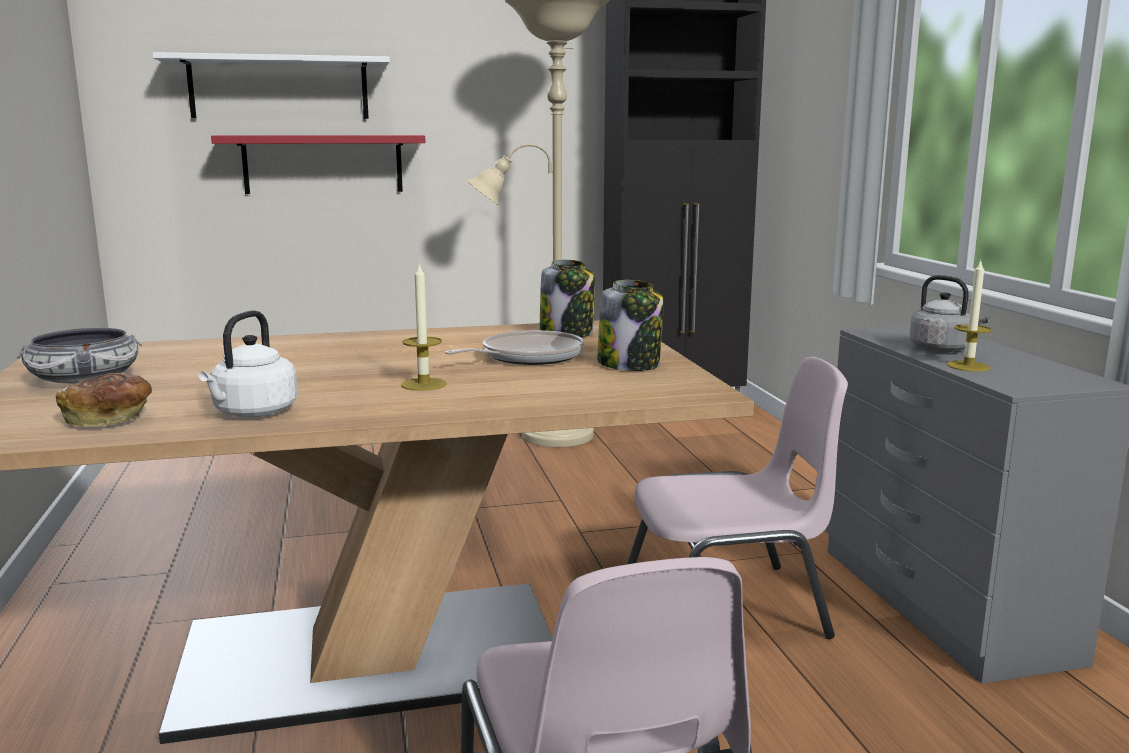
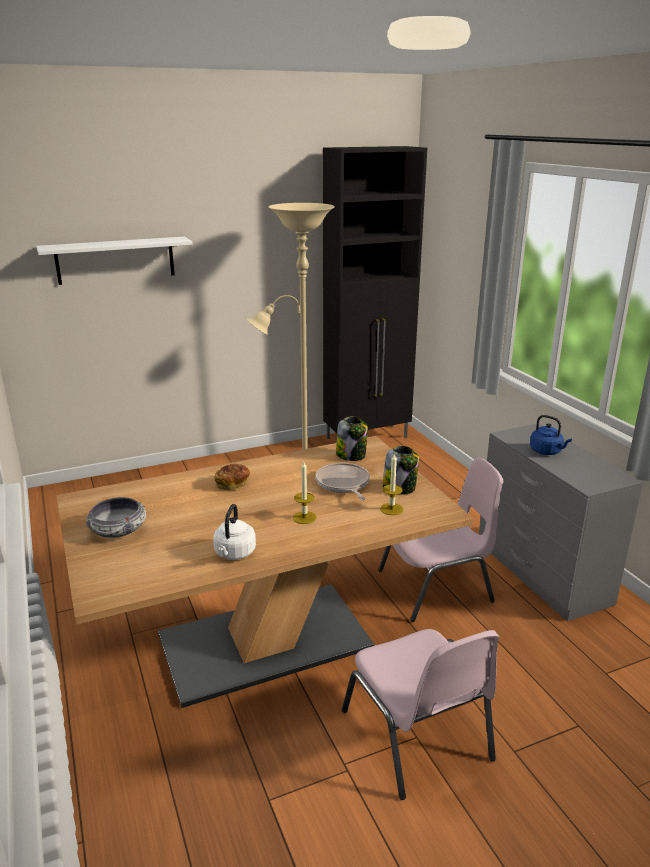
camera: 10 degrees left, 10 degrees up
(110, 419) = (164, 567): bread -> bread (233, 484)
(323, 164) = (146, 306): red shelf -> none
(527, 357) = (343, 484): frying pan -> frying pan turned 60 degrees counterclockwise
(943, 350) = (547, 451): grey kettle -> blue kettle
(968, 366) = (562, 468): candle -> candle (391, 509)

